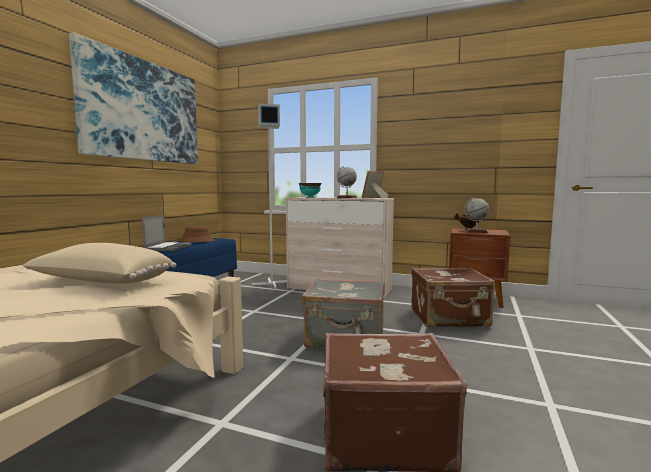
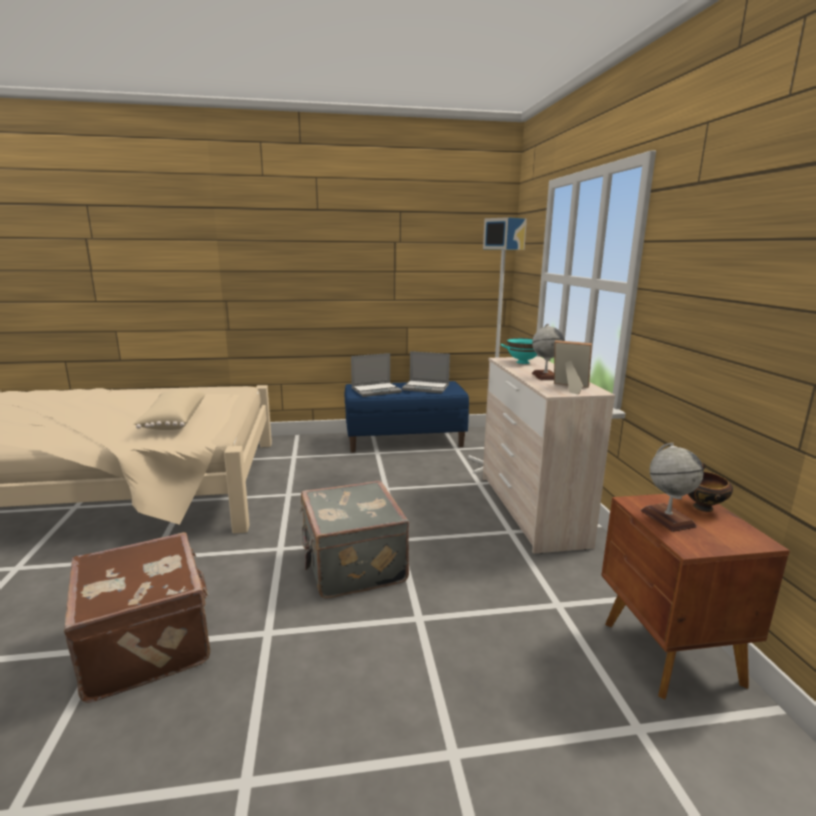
camera: 60 degrees right, 10 degrees up
(143, 111) = (384, 237): picture -> none
(197, 241) = (426, 388): brown hat -> laptop
(449, 318) = (514, 635): brown suitcase -> none

